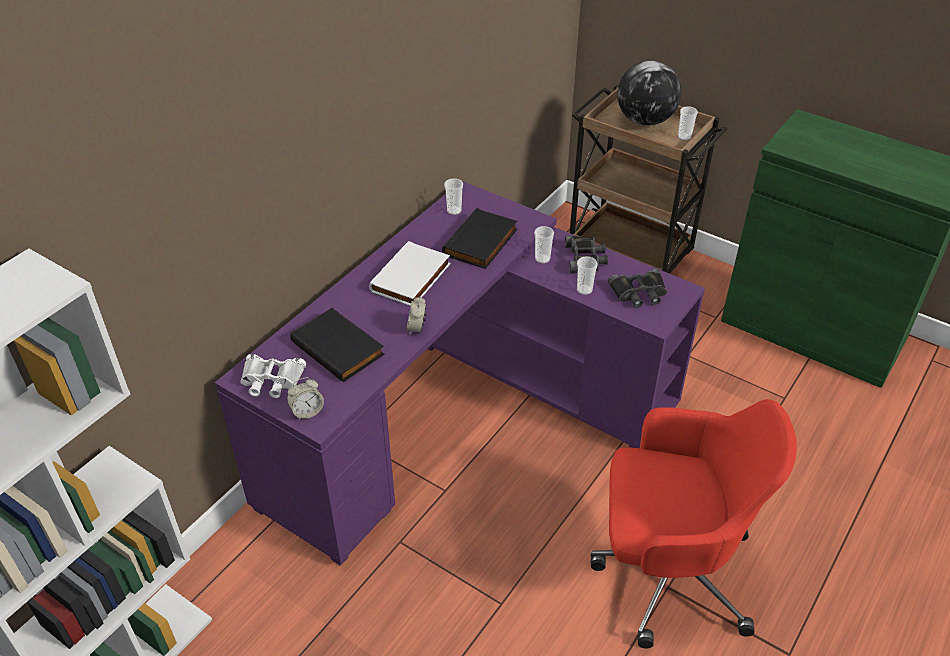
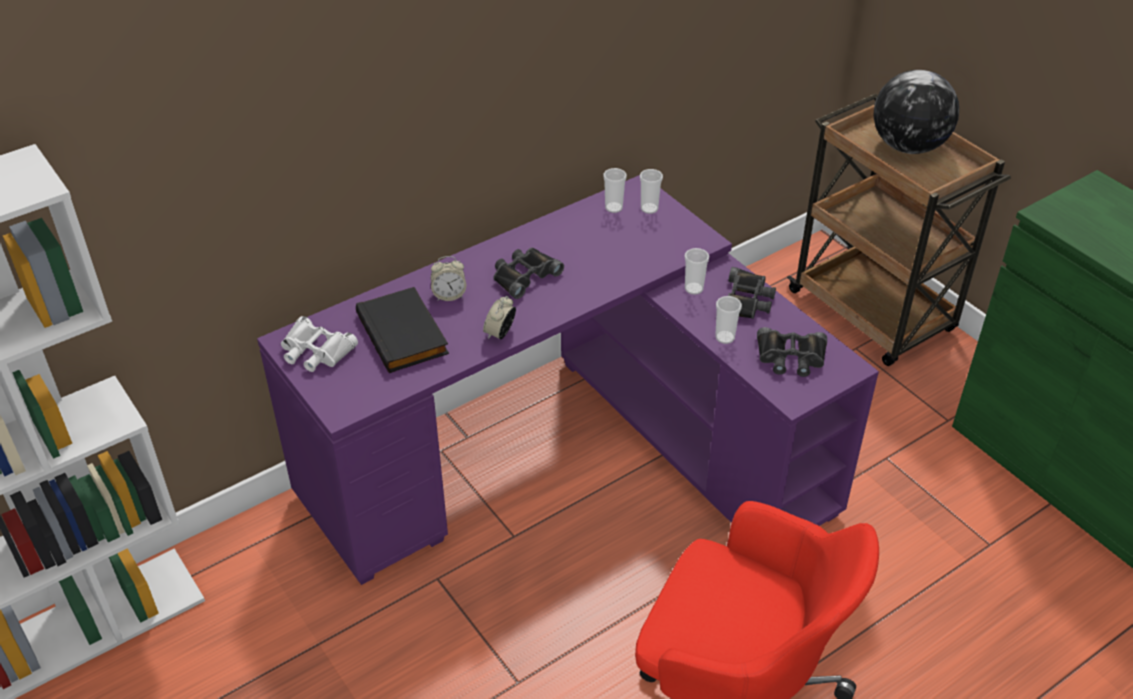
camera: 20 degrees right, 0 degrees up
(307, 412) = (335, 395): alarm clock -> alarm clock (449, 295)
(412, 278) = (524, 276): white book -> black binoculars
(481, 243) = (626, 253): black book -> none
(684, 137) = (948, 177): cup -> cup (649, 208)

